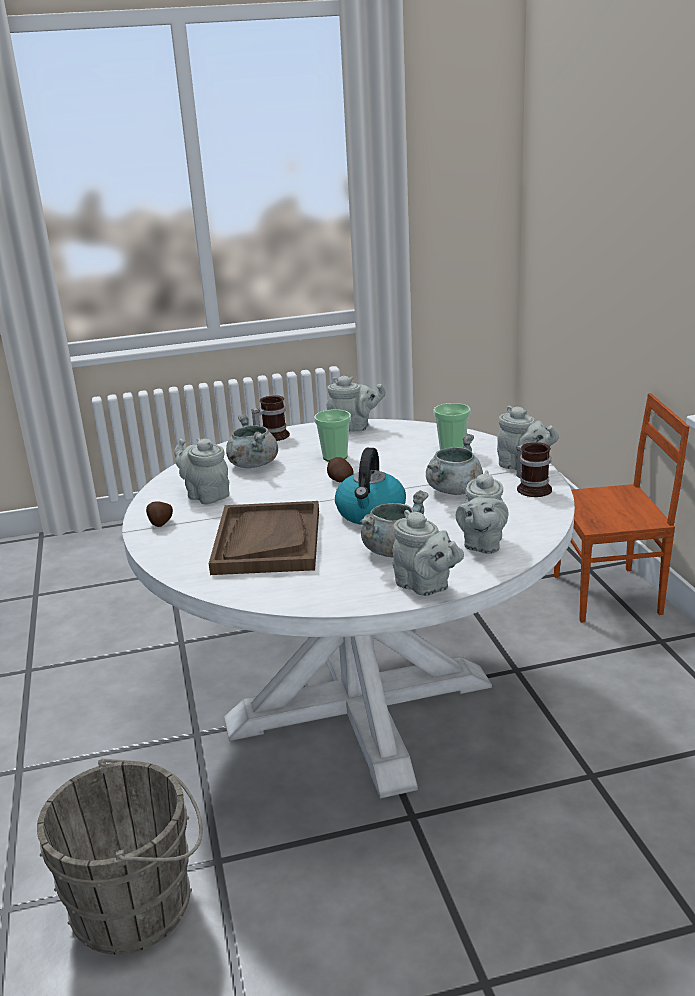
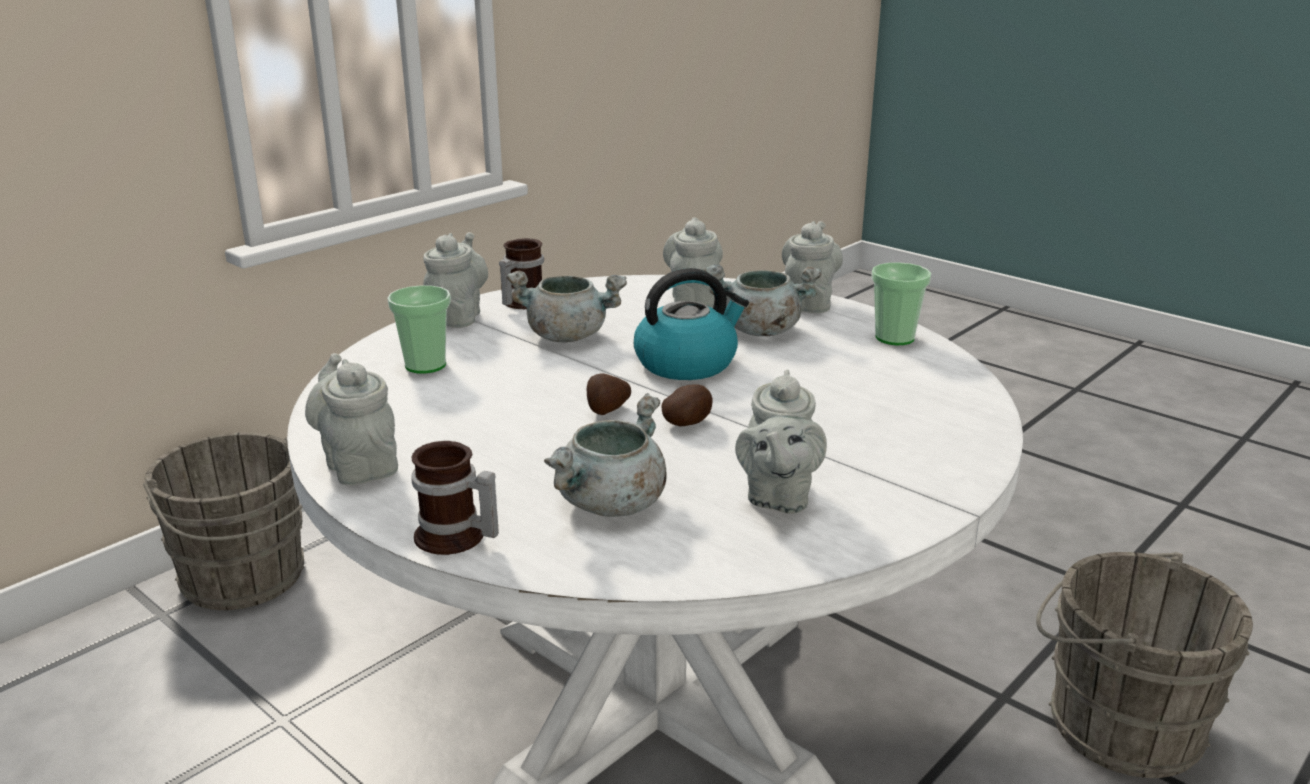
camera: 125 degrees left, 0 degrees up
(160, 523) = (910, 494): potato -> potato (688, 423)
(267, 541) = (839, 398): brown tray -> none
(335, 457) = (517, 440): cup -> cup (894, 338)
(482, 545) = (693, 298): grey teapot -> grey teapot turned 75 degrees counterclockwise
(609, 595) = (246, 580): brown chair -> grey bucket

